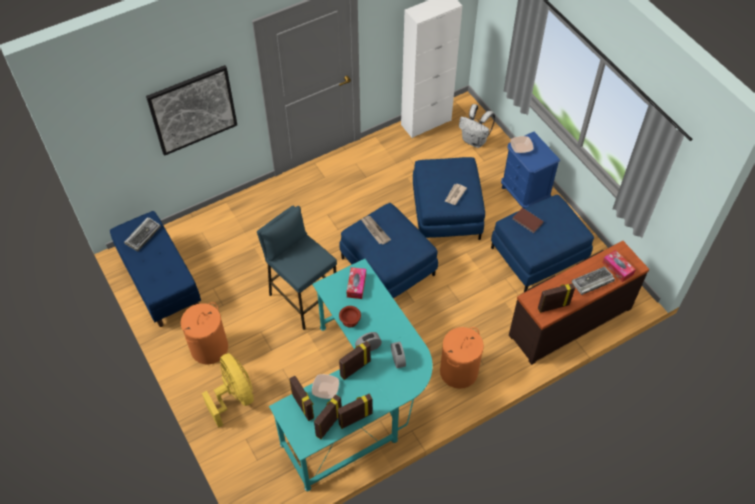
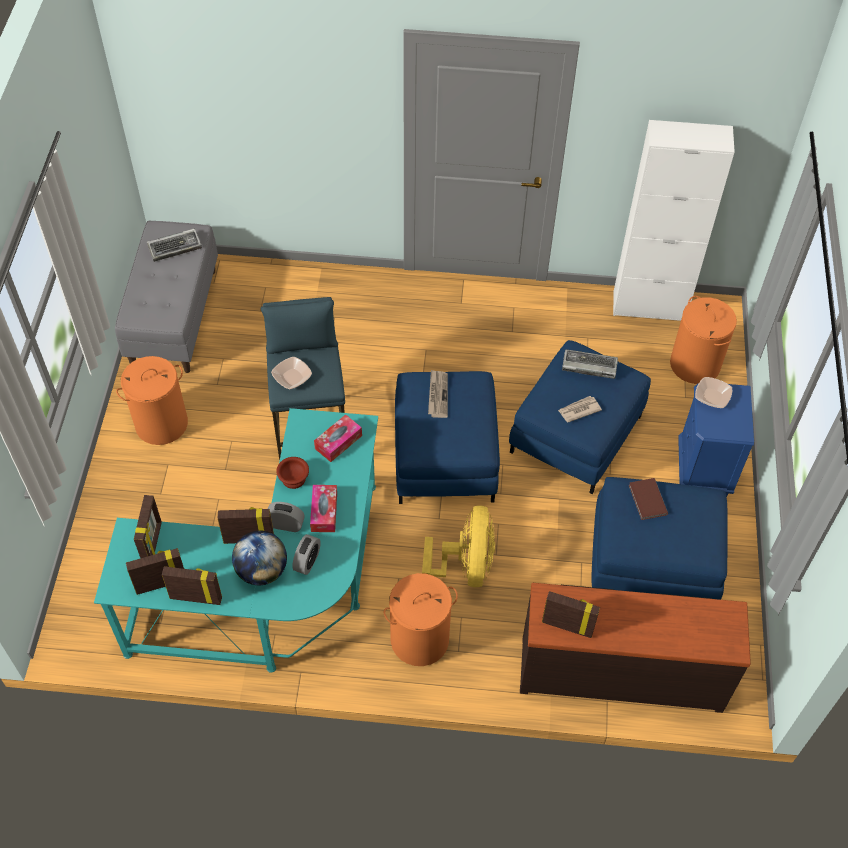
camera: 35 degrees right, 0 degrees up
(160, 282) = (173, 317): blue bench -> grey bench
(193, 110) = (296, 117): picture -> none
(234, 397) = (140, 496): yellow fan -> yellow fan (465, 567)
(325, 389) = (194, 540): bowl -> bowl (292, 377)
(378, 380) = (262, 570): none -> globe
(475, 141) = (695, 365): white backpack -> orange laundry basket
(592, 282) = (650, 629): keyboard -> keyboard (588, 366)
(617, 268) = (703, 634): tissue box -> tissue box (324, 512)

